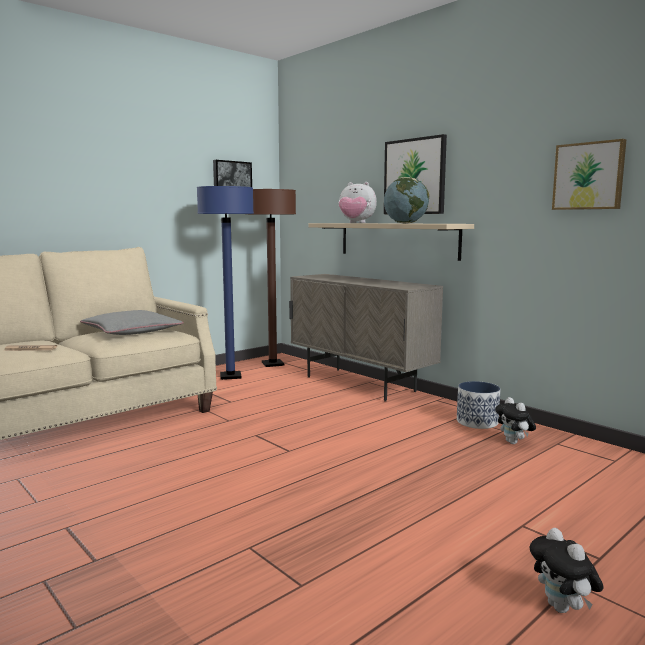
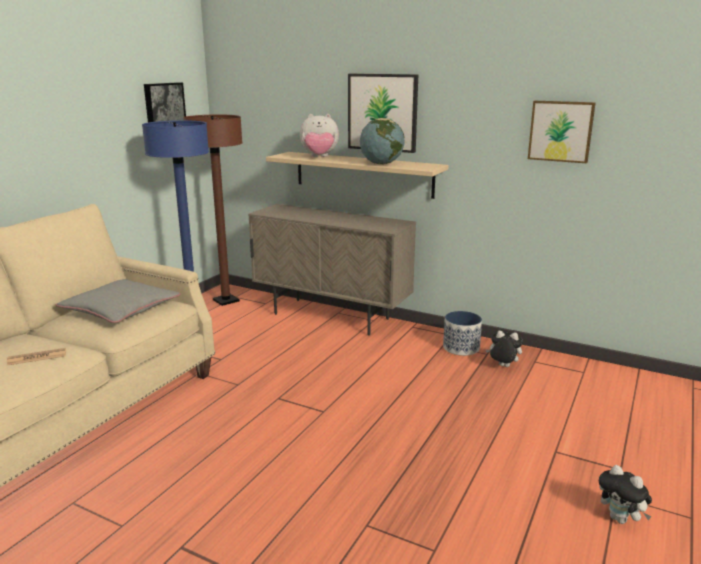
camera: 20 degrees left, 10 degrees up
(514, 443) = (502, 366): plush toy -> plush toy turned 150 degrees clockwise

